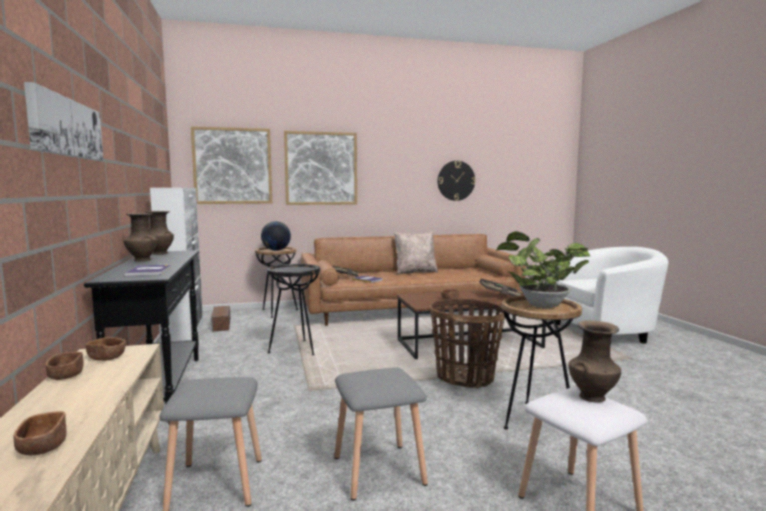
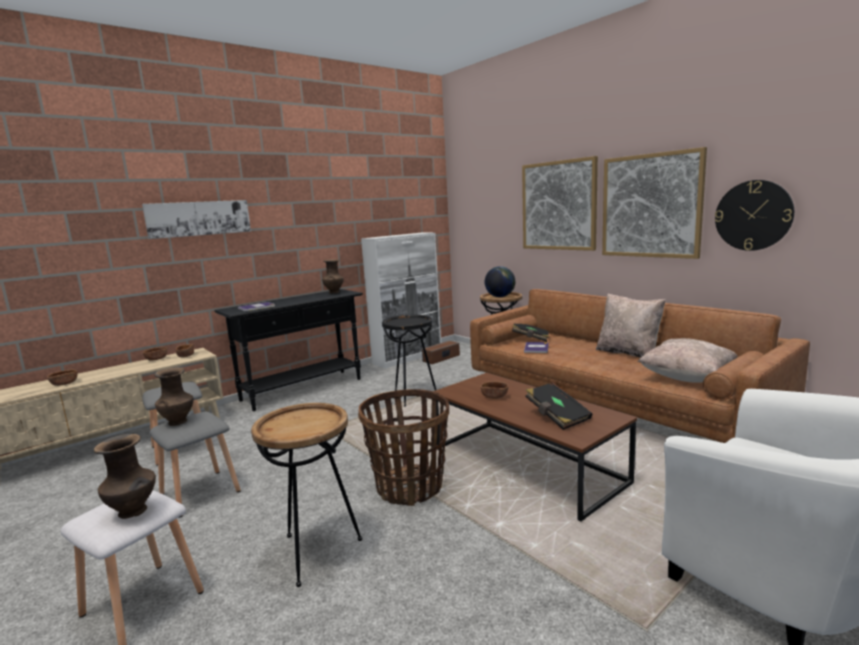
camera: 65 degrees right, 5 degrees up
(141, 260) = (300, 297): brown vase -> brown vase (178, 422)
(232, 166) = (485, 207): picture -> picture (650, 206)
(472, 274) = (686, 378): none -> beige pillow
(539, 305) = (304, 422): potted plant -> none

